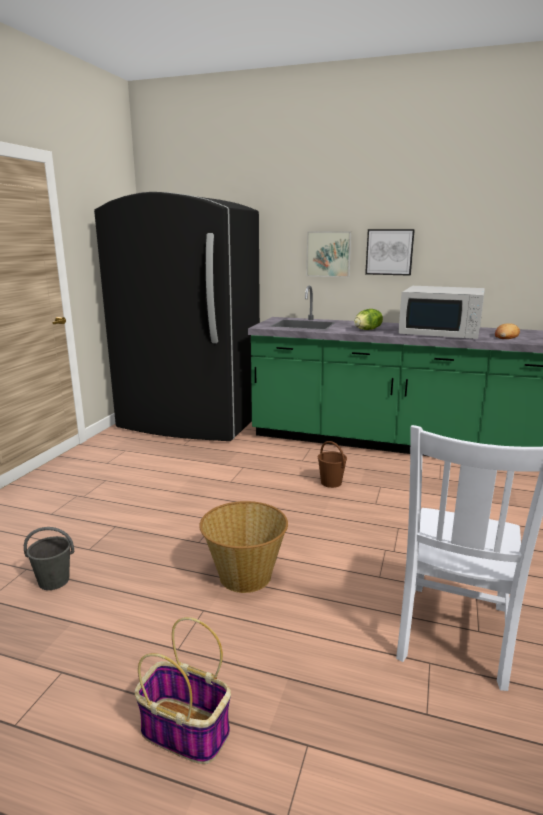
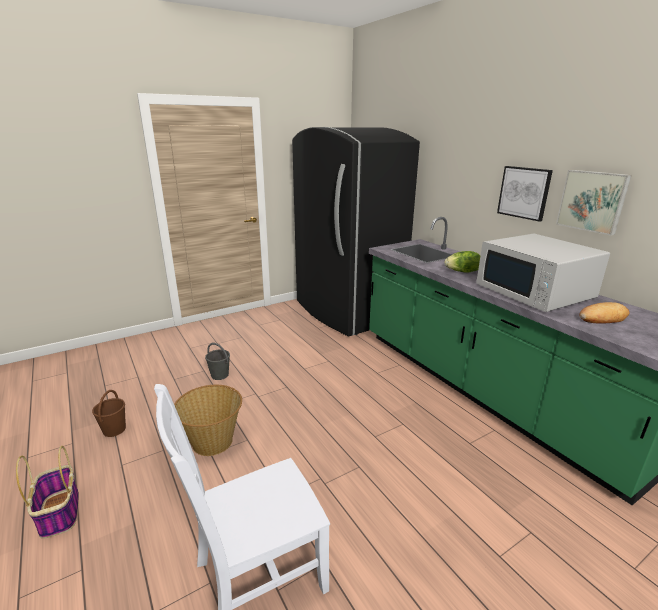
camera: 40 degrees right, 5 degrees up
(53, 581) = (136, 390): grey bucket -> grey bucket (219, 375)
(329, 254) = (470, 187): picture -> picture (592, 201)
(331, 482) = (369, 401): brown bucket -> brown bucket (114, 429)

